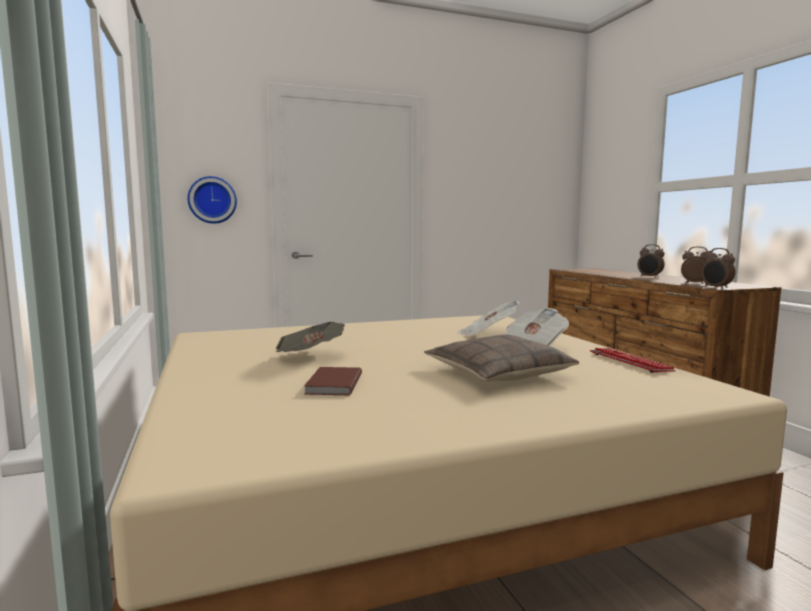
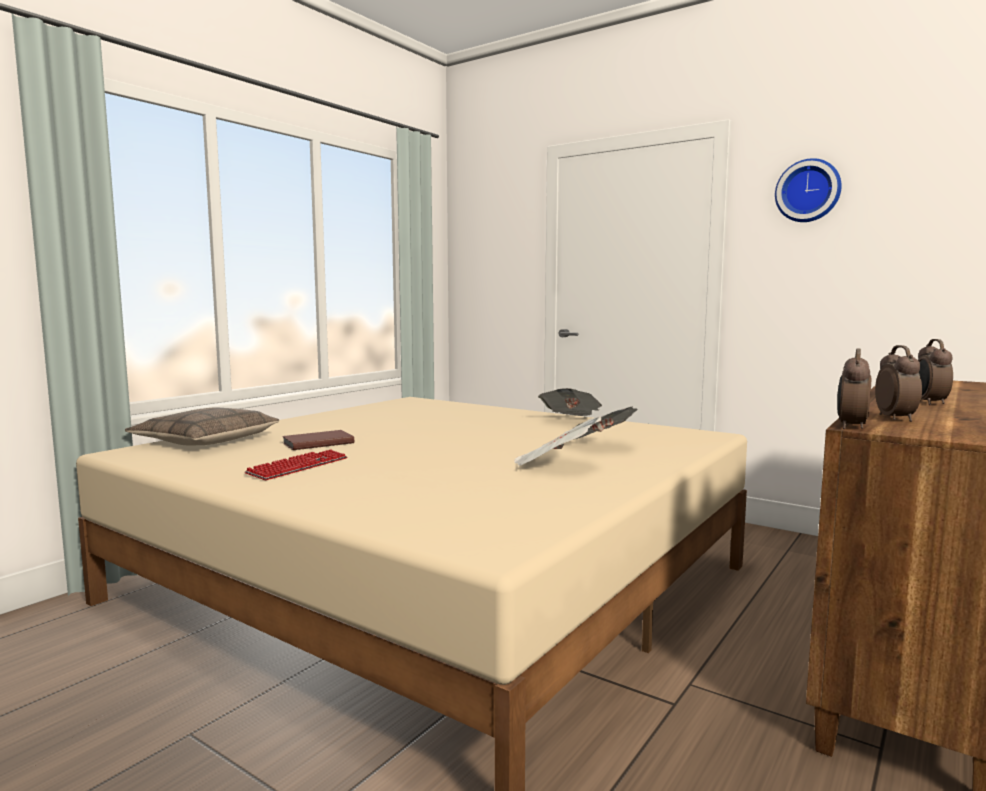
camera: 55 degrees right, 0 degrees up
(212, 200) = (496, 275): wall clock -> wall clock (808, 191)
(310, 357) = (388, 426): newspaper -> newspaper (571, 420)
(497, 373) = (422, 469): pillow -> pillow (205, 440)
(629, 362) = (576, 502): keyboard -> keyboard (298, 467)

